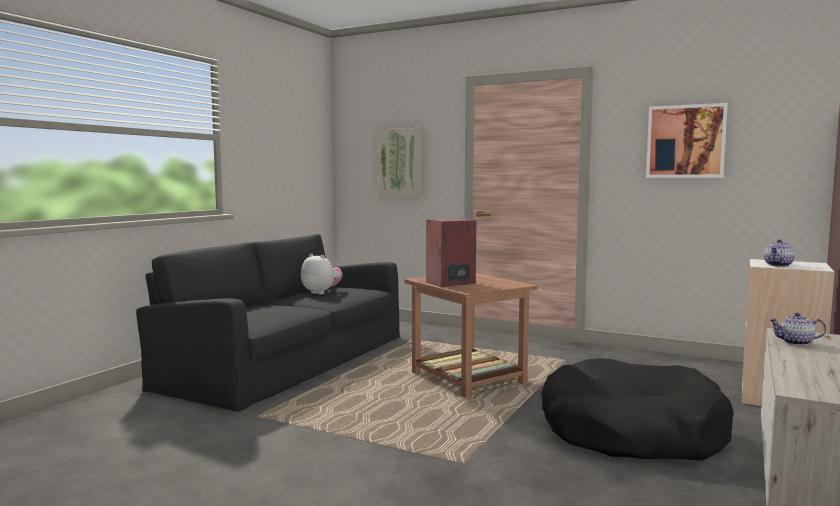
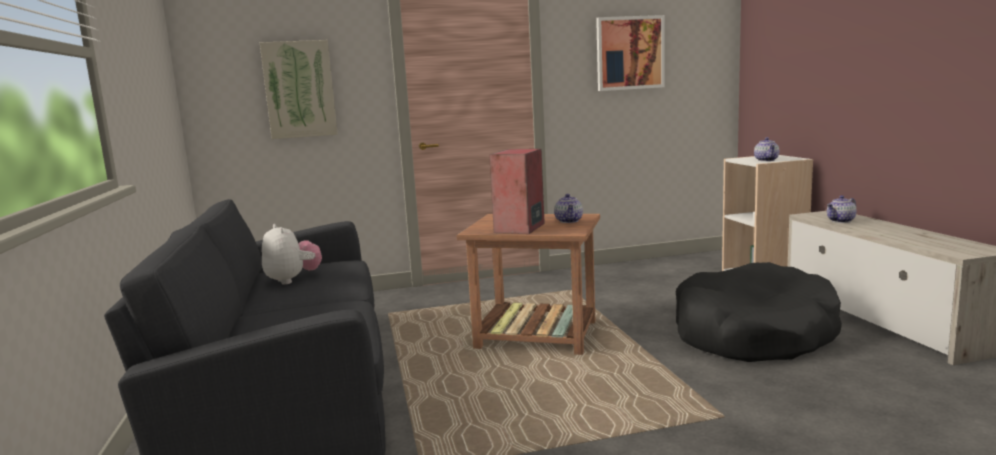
camera: 40 degrees left, 5 degrees up
(321, 292) = (293, 280): plush toy -> plush toy turned 60 degrees clockwise
(496, 285) = (569, 221): none -> teapot

